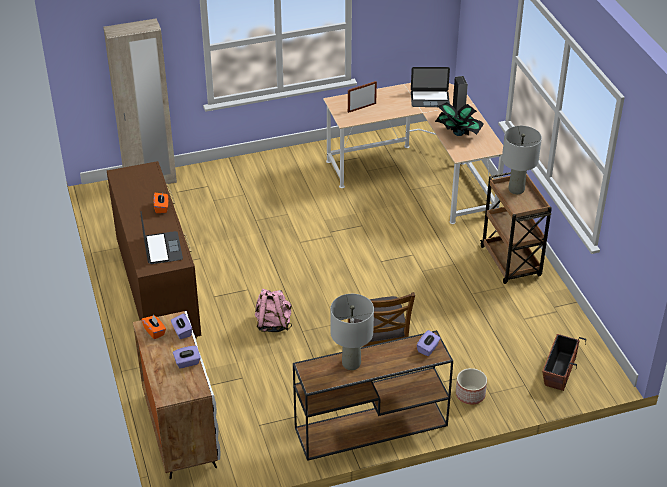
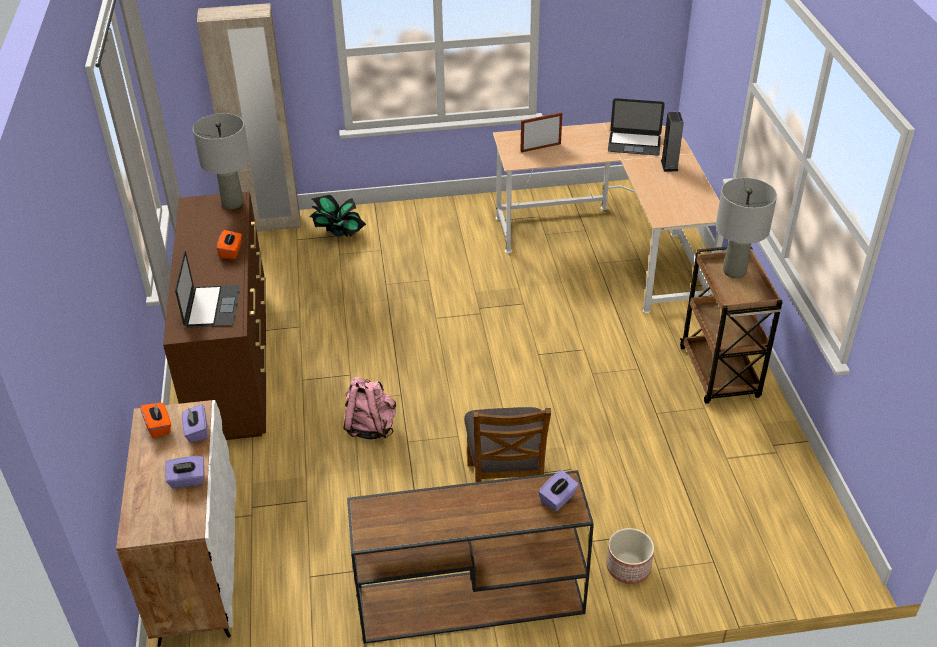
camera: 10 degrees right, 0 degrees up
(351, 364) = (434, 510): grey table lamp -> grey table lamp (232, 203)
(458, 133) = (664, 189): potted plant -> potted plant (338, 233)
(559, 370) = (769, 545): planter -> none

